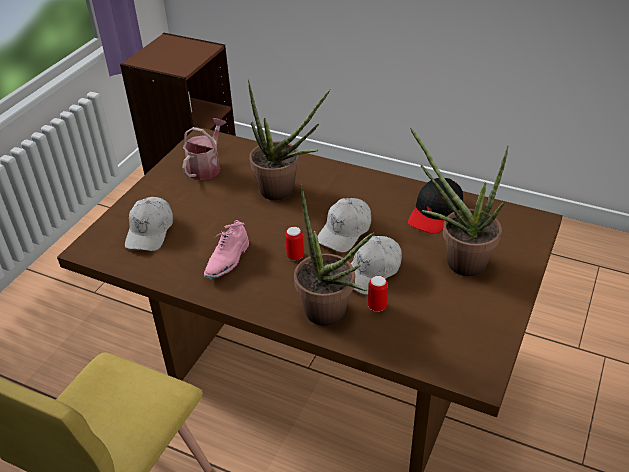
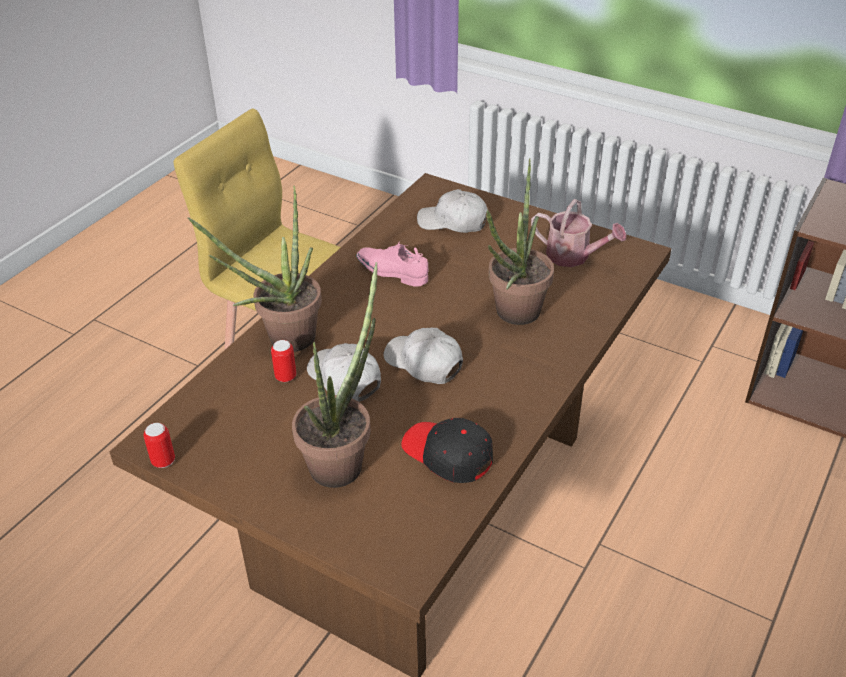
camera: 95 degrees right, 0 degrees up
(295, 256) = (387, 320): can -> can (163, 461)

